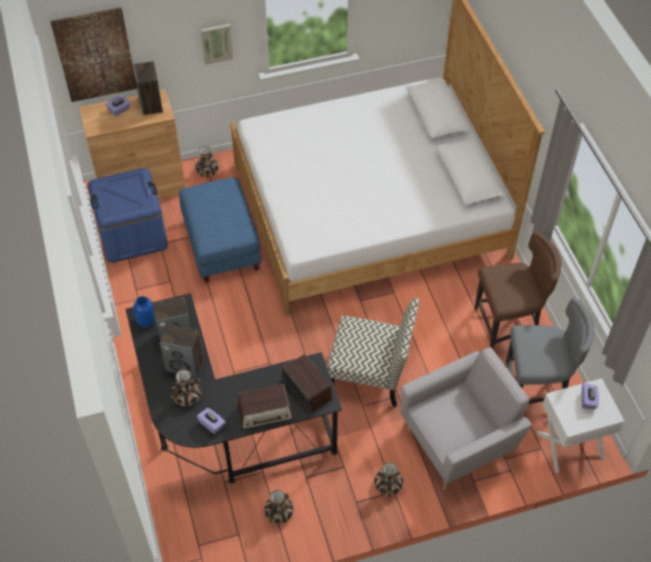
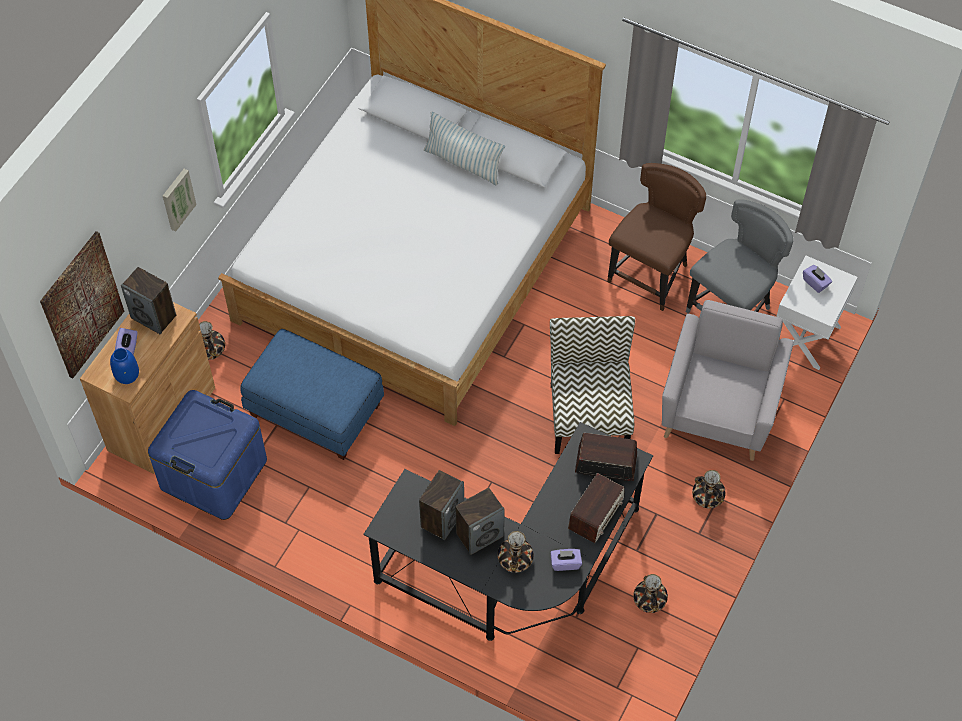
camera: 45 degrees left, 5 degrees up
(146, 320) = (397, 527): blue vase -> blue vase (127, 375)
(370, 374) = (588, 415): chair -> chair turned 60 degrees counterclockwise
(434, 158) = (463, 163): none -> pillow

